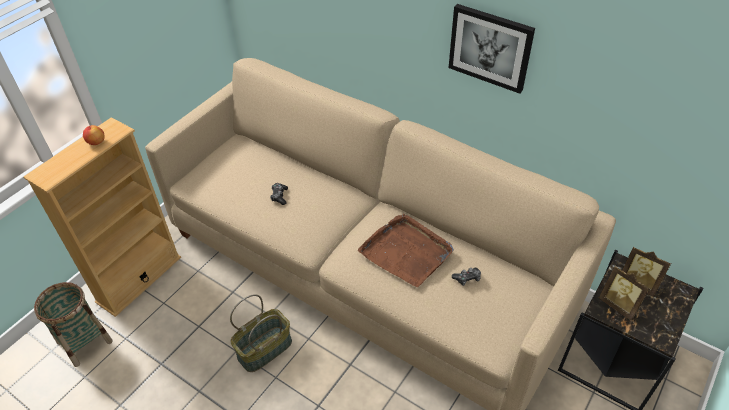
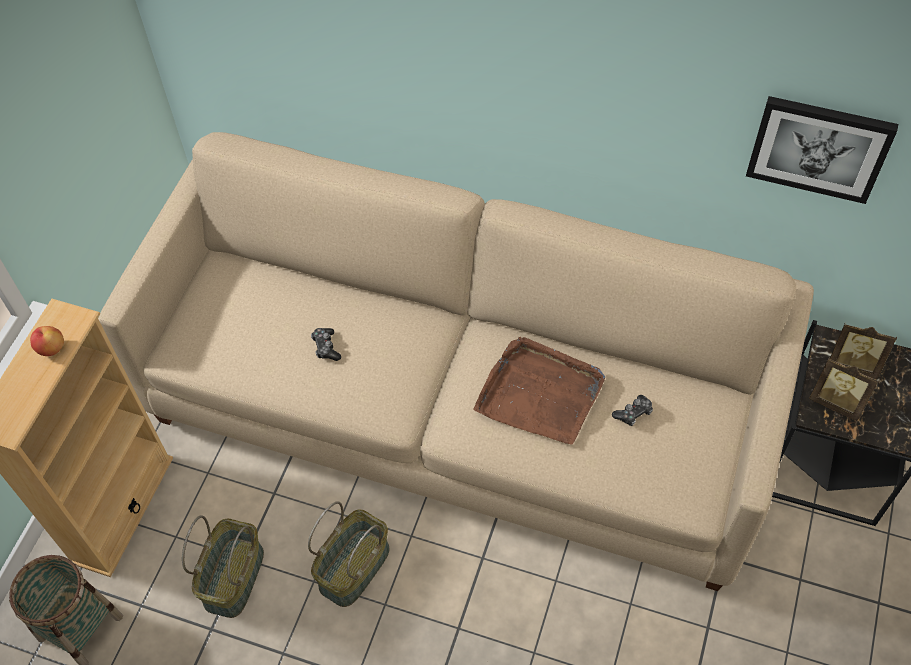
camera: 15 degrees left, 10 degrees up
(187, 335) = (233, 577): none -> basket
(490, 47) = (614, 91): picture -> picture (819, 147)

